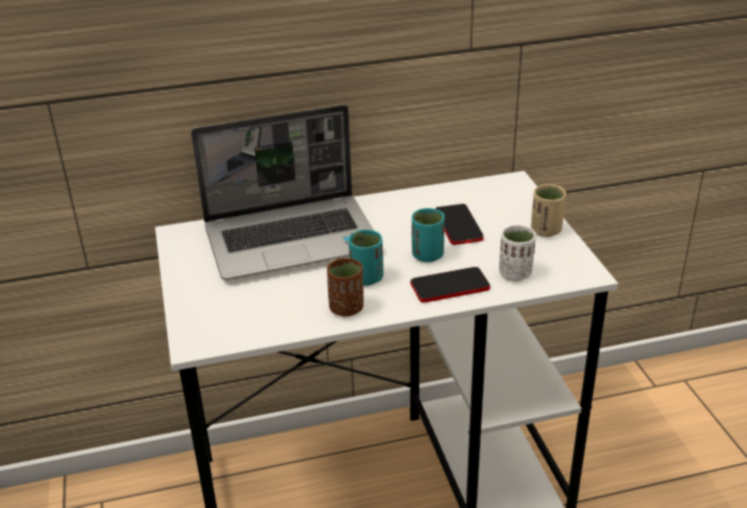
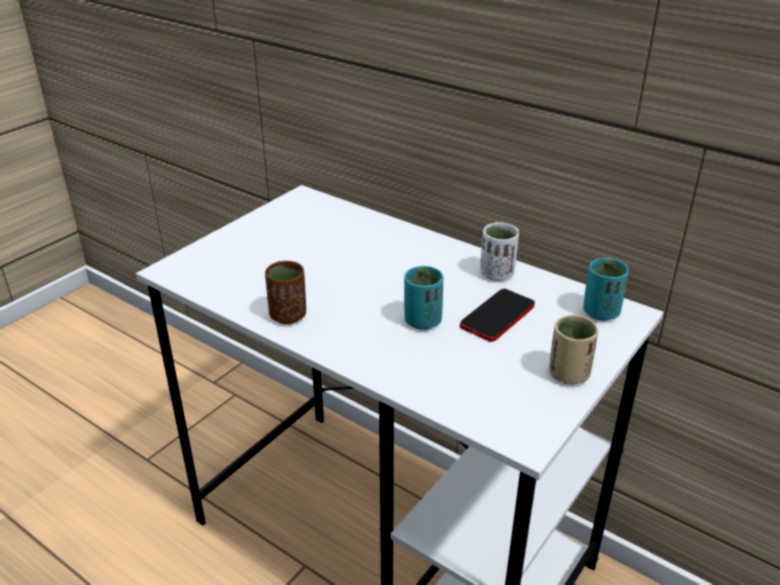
camera: 50 degrees right, 0 degrees up
(293, 238) = (359, 244): laptop -> none
(366, 278) = (345, 305): turquoise cup -> turquoise cup (600, 312)
(450, 286) = (388, 356): phone -> none
(515, 274) = (460, 388): white cup -> white cup (497, 274)

